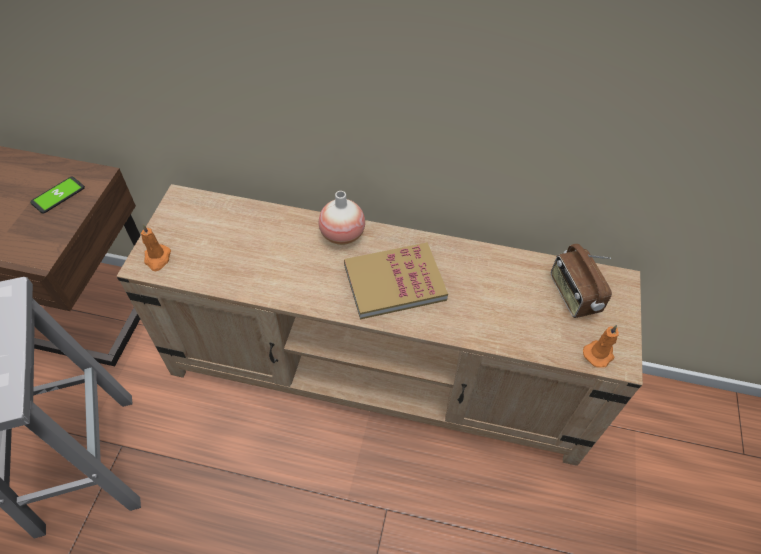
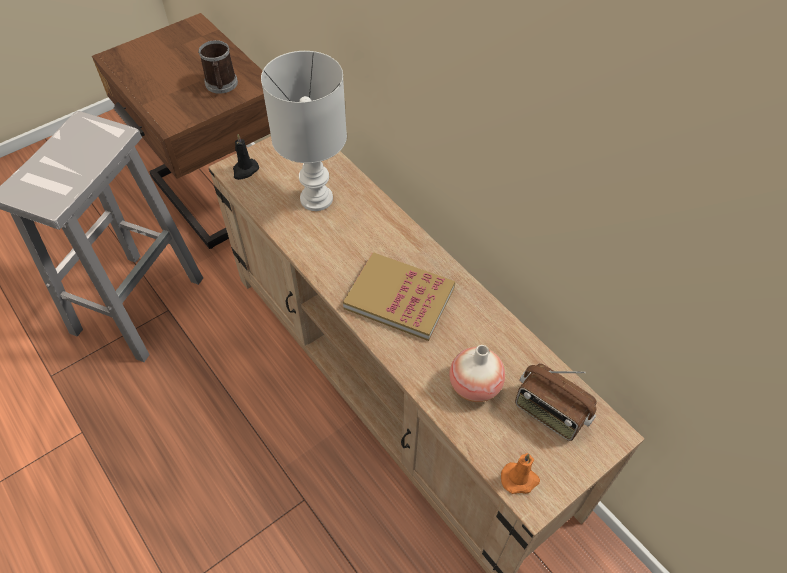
camera: 40 degrees right, 0 degrees up
(58, 195) = (221, 85): phone -> mug
(157, 259) = (245, 170): orange candle -> black candle
(249, 247) = (315, 200): none -> white table lamp
(342, 235) = (395, 233): vase -> vase (474, 385)
(573, 295) = (549, 413): radio -> radio turned 75 degrees counterclockwise

